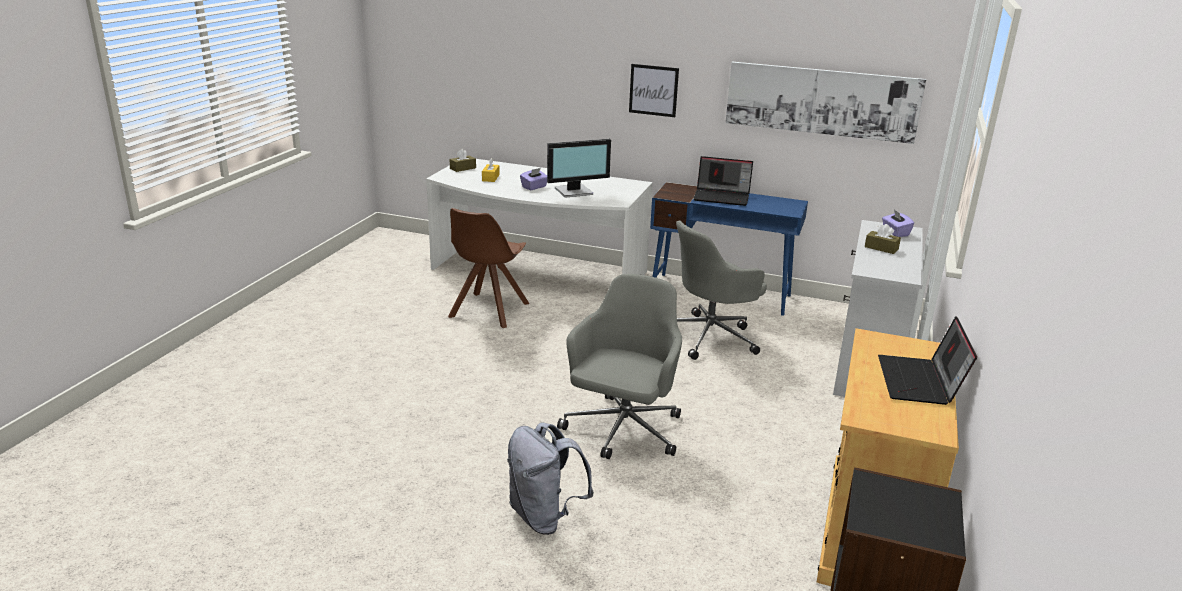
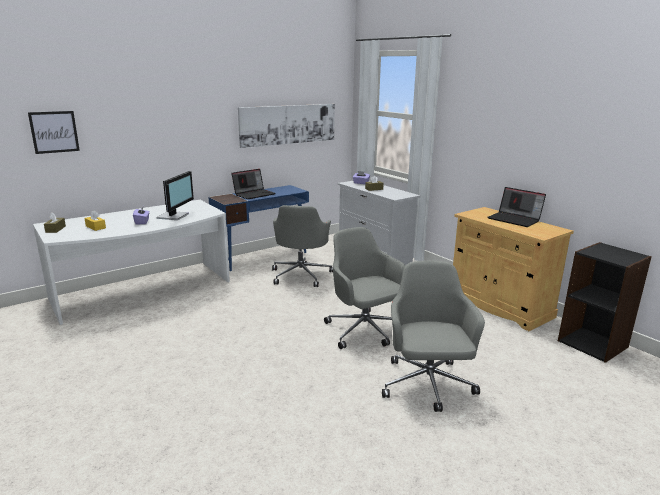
camera: 55 degrees left, 5 degrees down
(488, 311) = (164, 324): brown chair -> none
(544, 517) = (427, 385): grey backpack -> grey office chair
(653, 90) = (190, 135): picture -> picture (54, 132)

